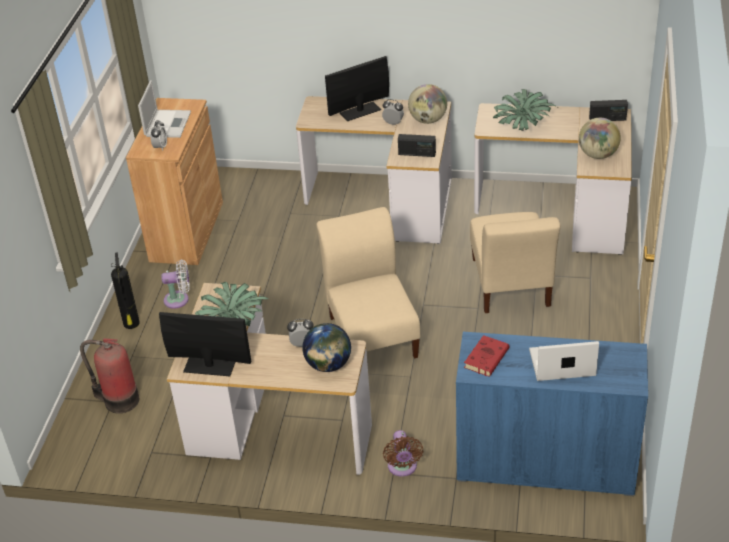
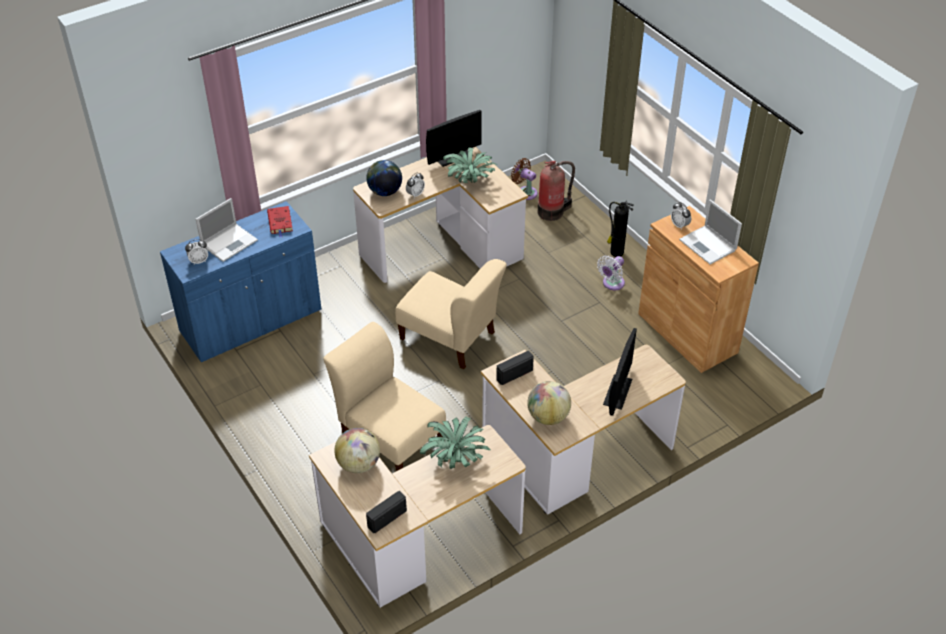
camera: 135 degrees right, 5 degrees up
(393, 123) = (573, 395): alarm clock -> alarm clock (199, 261)
(402, 468) = (338, 271): brown fan -> brown fan (525, 192)

